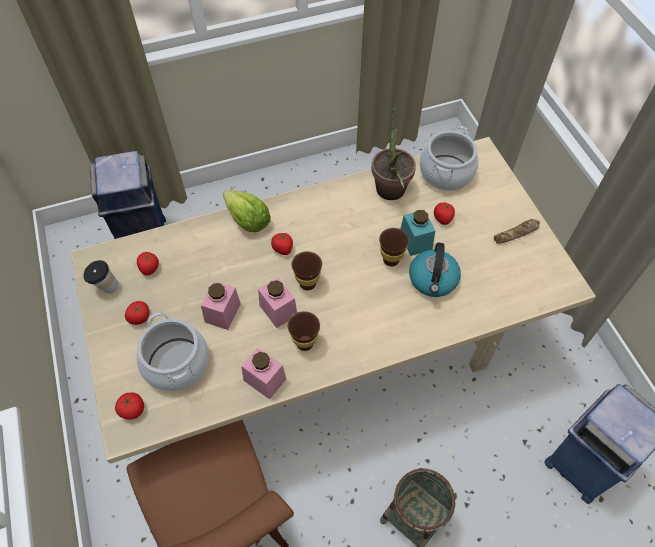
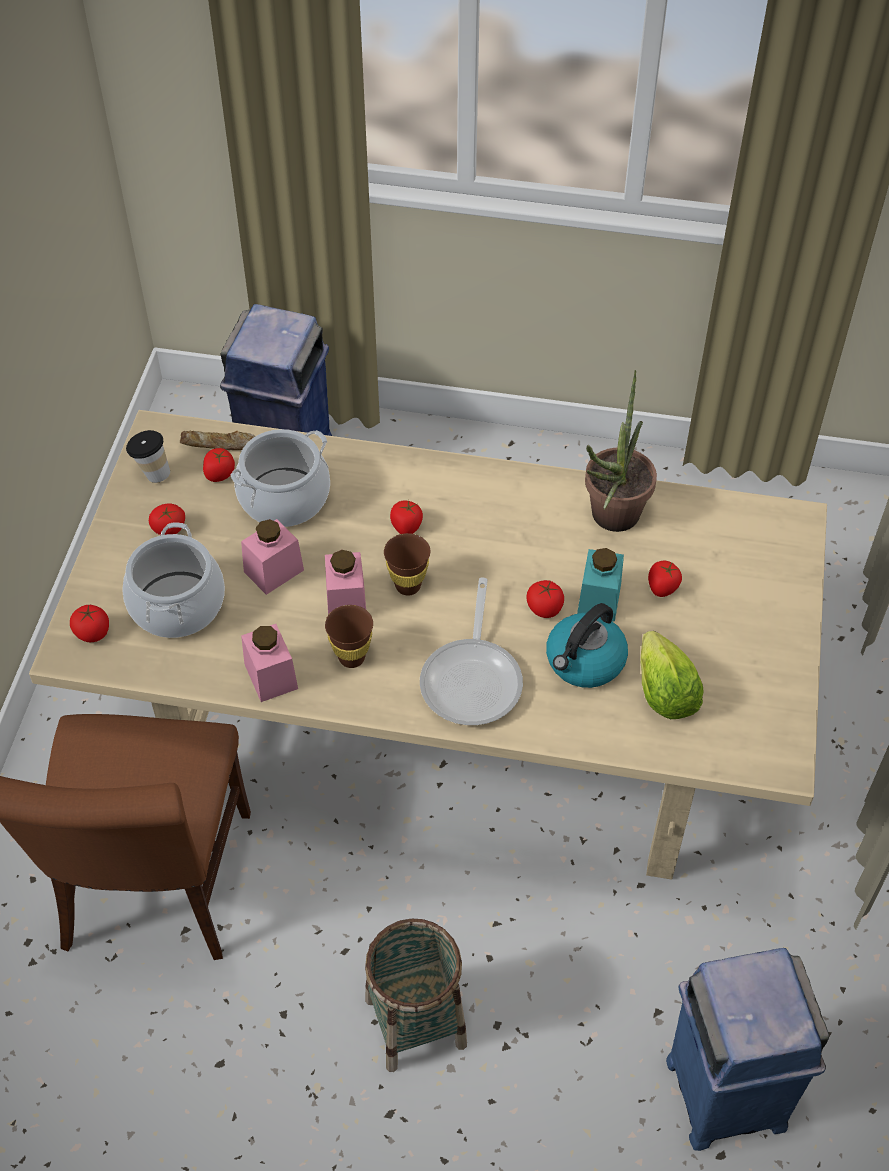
camera: 30 degrees right, 5 degrees down
(247, 220) = (385, 469): lettuce -> lettuce (664, 693)
(381, 320) = (473, 679): none -> frying pan
(391, 260) = (544, 608): brown cup -> tomato
(446, 173) = (717, 527): cooking pot -> cooking pot (284, 498)
(516, 234) = (758, 658): bread -> bread (219, 445)

